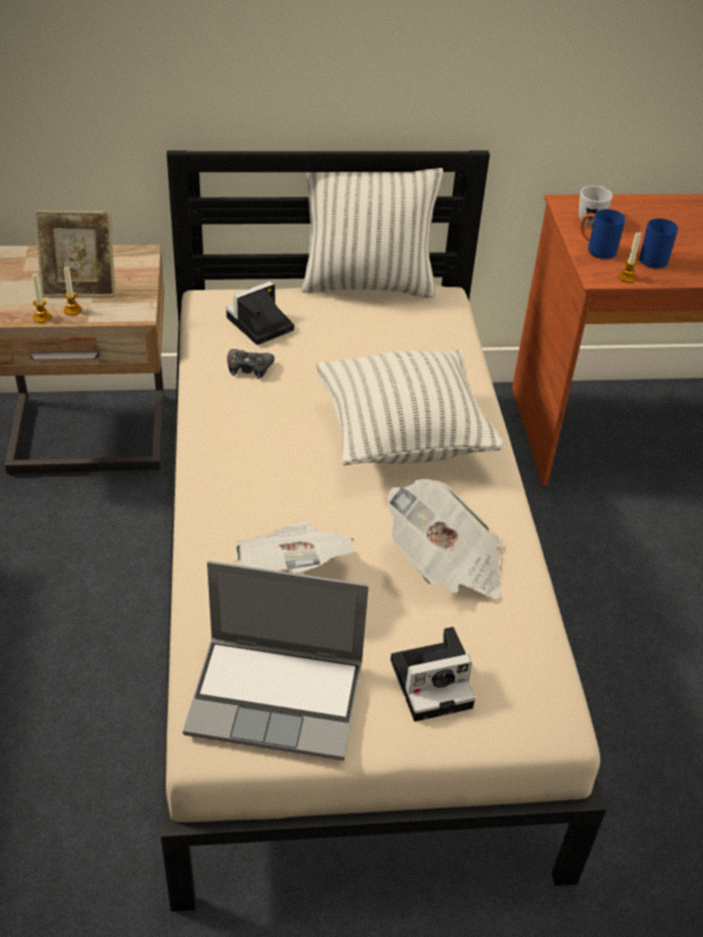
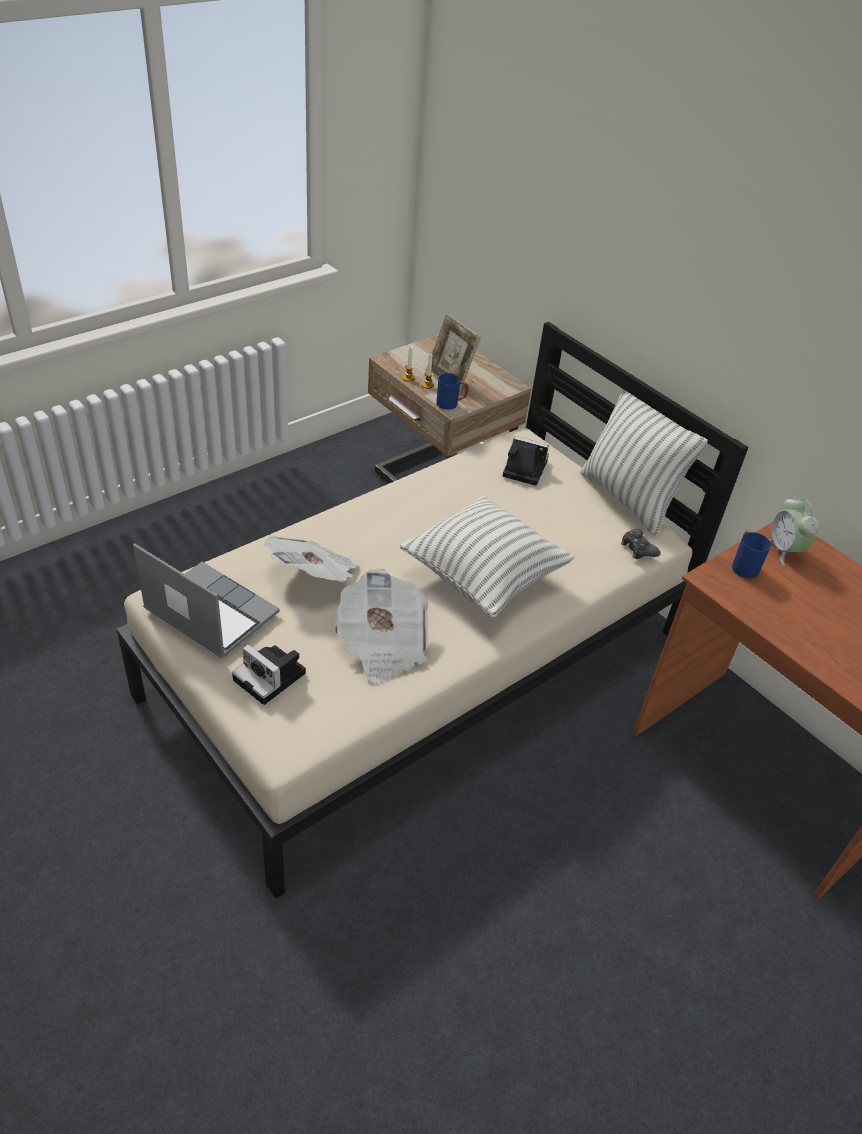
camera: 55 degrees right, 0 degrees up
(249, 368) = (476, 483): black game controller -> black game controller (638, 548)
(278, 697) = (208, 612): laptop -> laptop turned 150 degrees clockwise
(591, 219) = (784, 550): white mug -> alarm clock
(627, 277) = (727, 594): candle -> none
(655, 258) = (777, 603): blue mug -> blue mug (451, 404)

